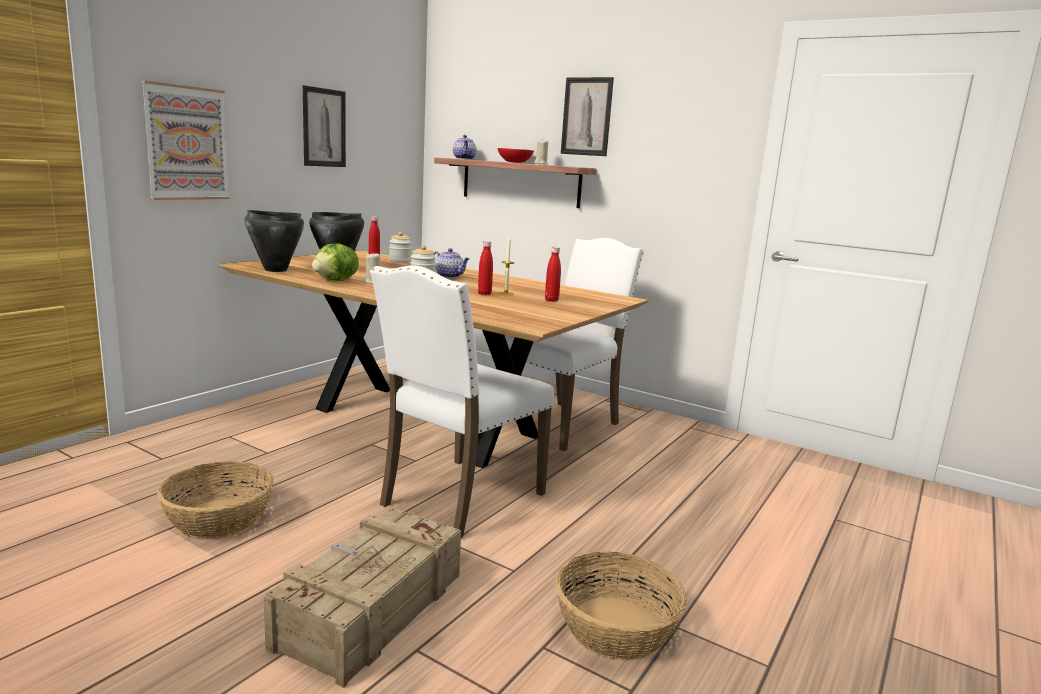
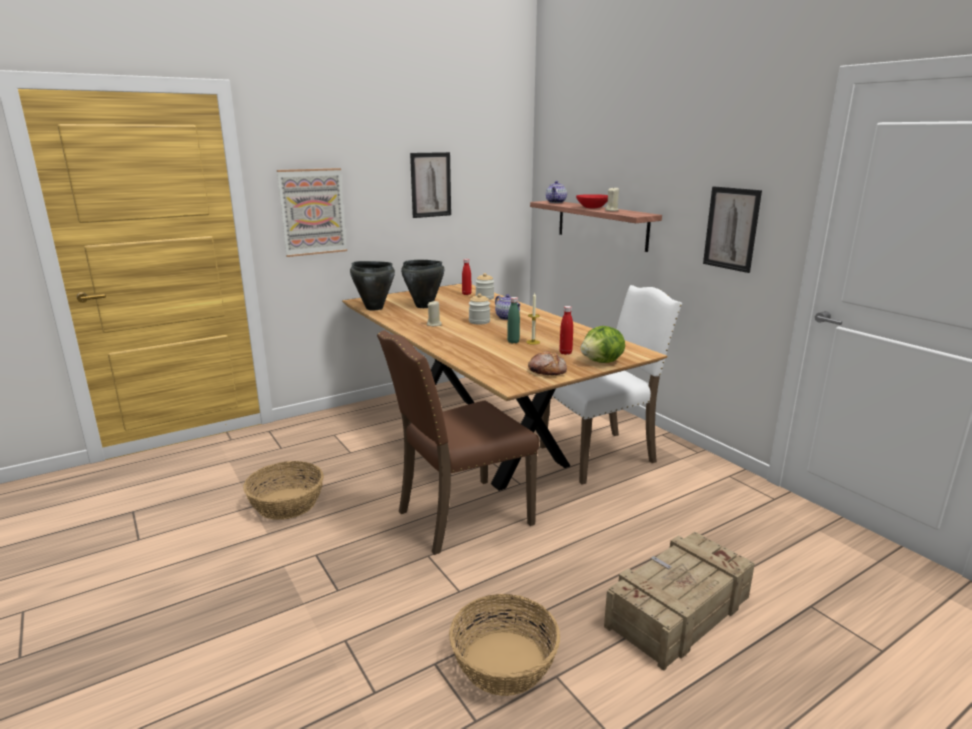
camera: 25 degrees right, 5 degrees up
(336, 281) = (407, 322): lettuce -> lettuce (602, 362)
(369, 610) = (334, 600): crate -> crate (676, 611)
(458, 499) = (461, 517): white chair -> brown chair
(484, 293) = (513, 342): red bottle -> green bottle
(554, 314) = (547, 371): none -> bread
(586, 116) = (655, 164): picture -> picture (731, 229)

